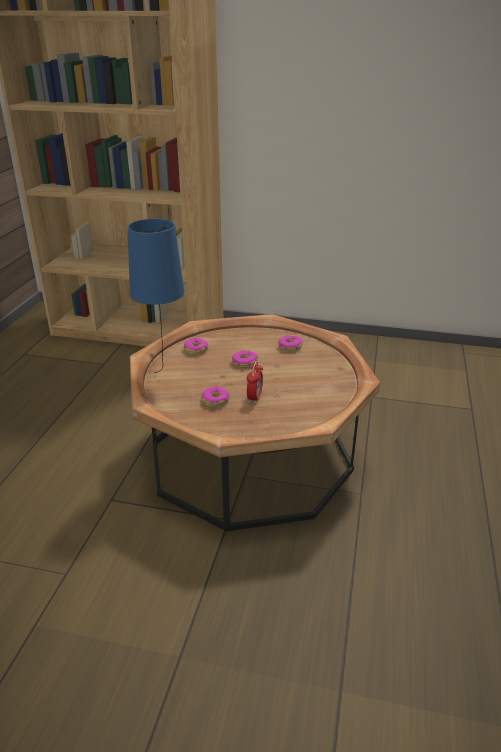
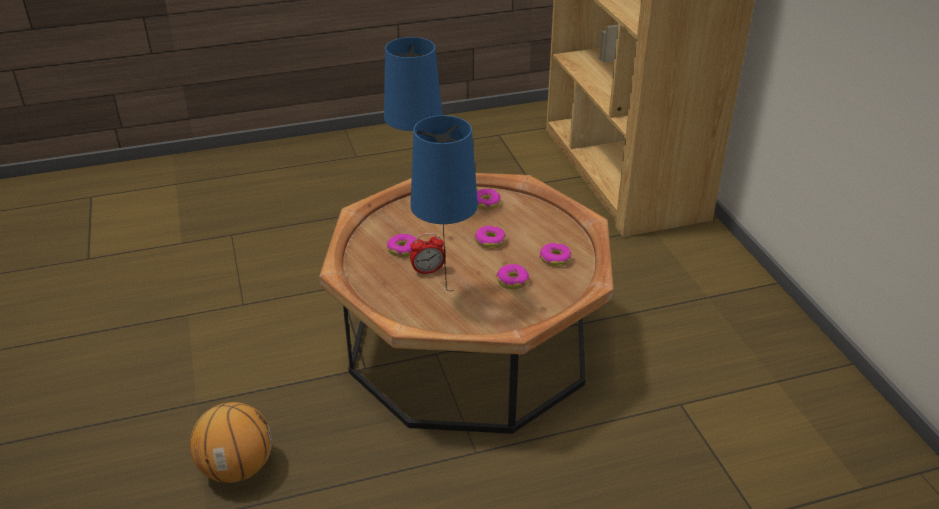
camera: 60 degrees right, 5 degrees up
(291, 647) = (237, 468): none -> basketball
(297, 401) = (446, 300): none -> blue table lamp
(299, 369) = (512, 281): none -> donut

